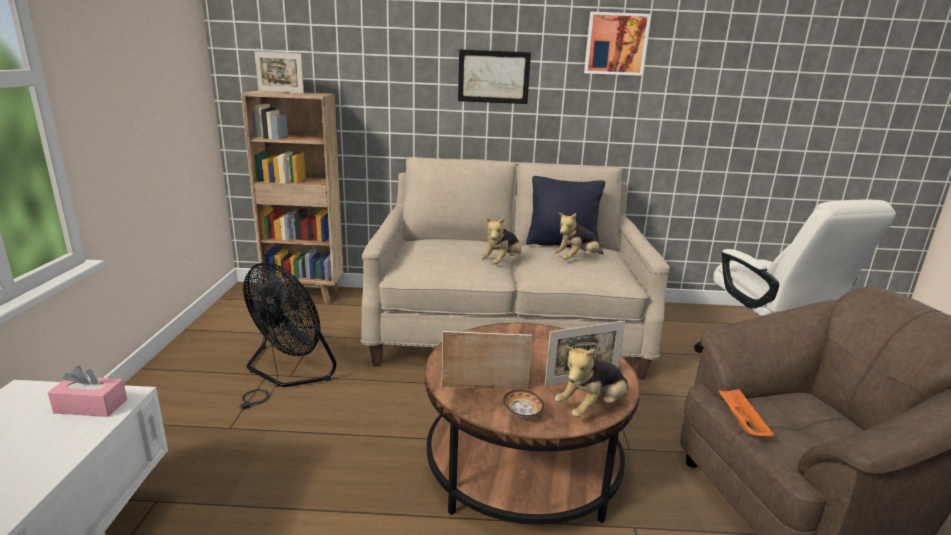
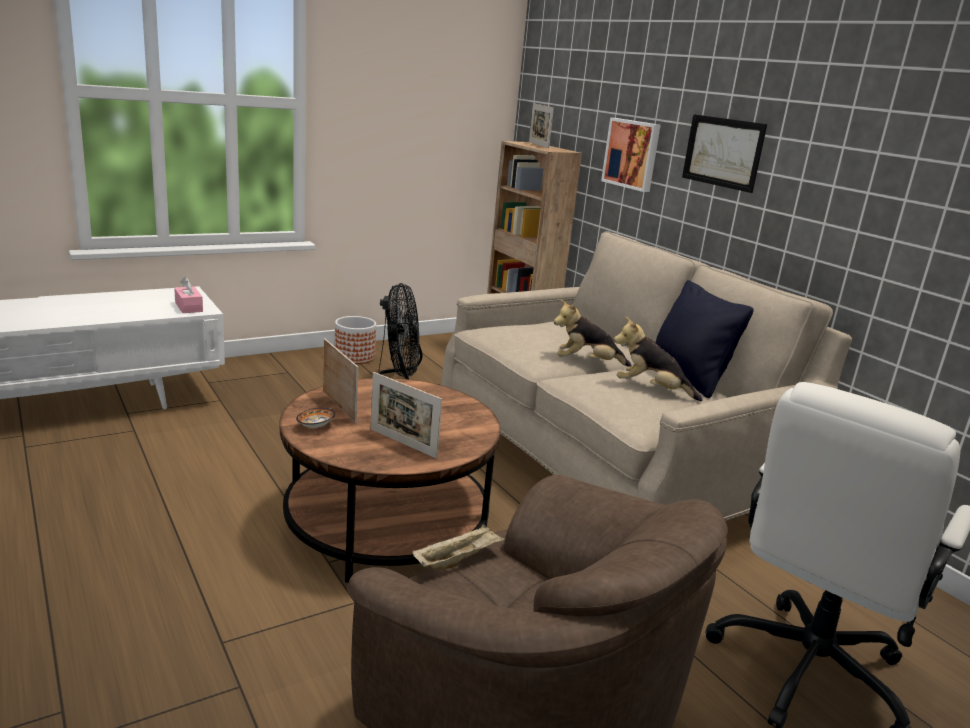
camera: 55 degrees right, 0 degrees up
(185, 369) = (354, 357): none -> planter
(592, 407) = (356, 454): plush toy -> none
(615, 44) = (876, 120): picture -> picture (632, 154)
(741, 422) = (458, 560): orange tray -> beige tray

